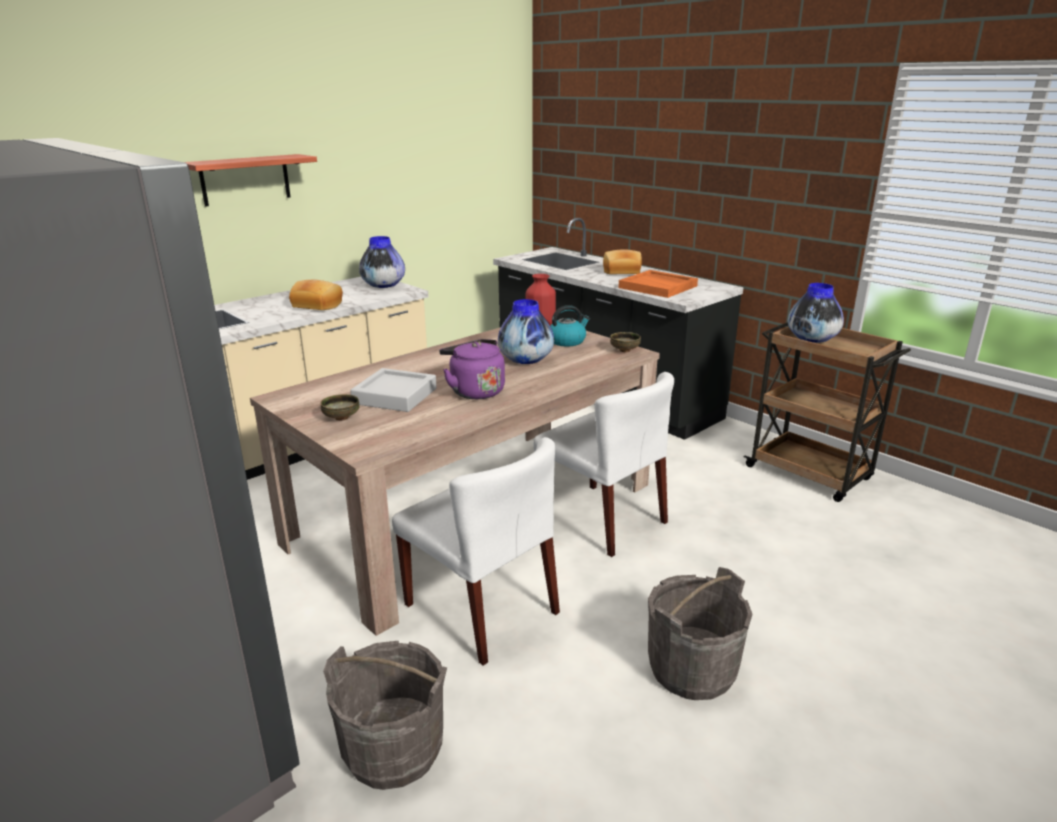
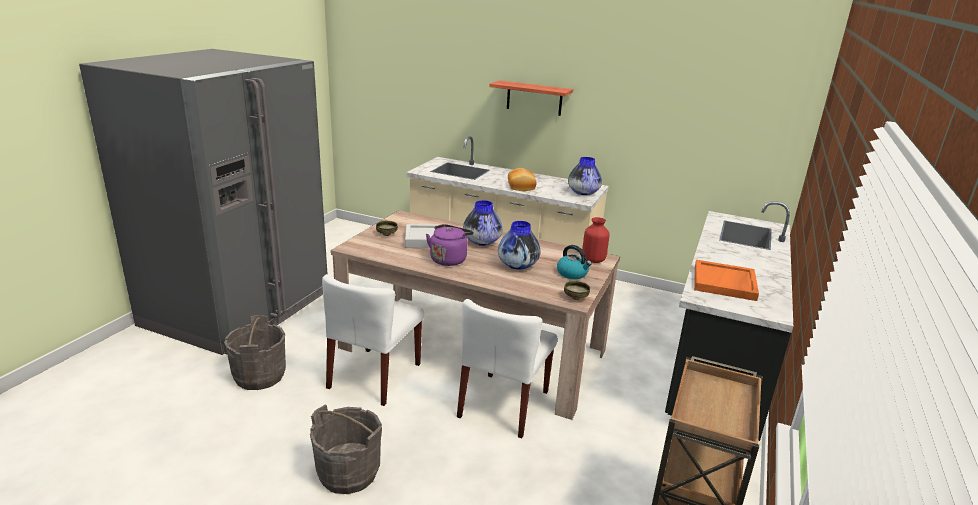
camera: 65 degrees right, 0 degrees up
(622, 272) = (750, 262): bread -> none
(811, 339) = (720, 391): vase -> vase (482, 242)

